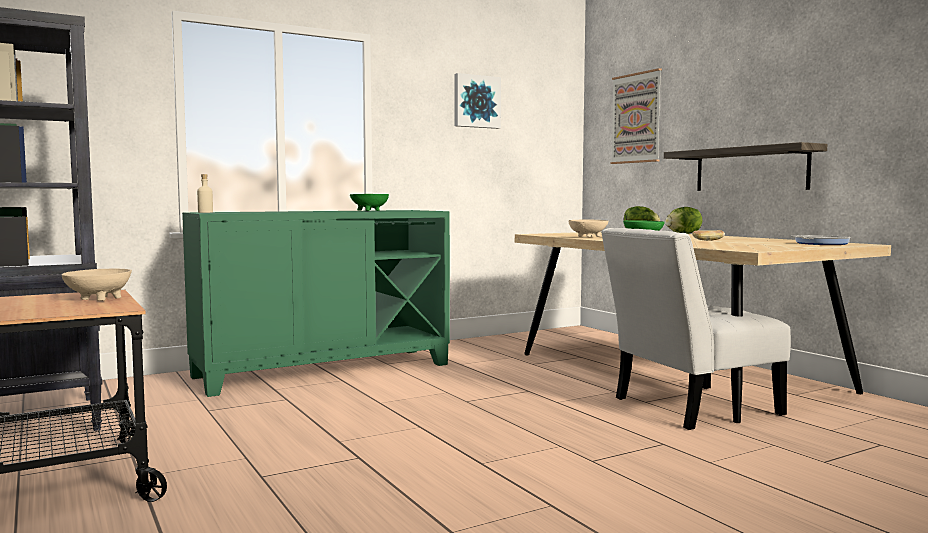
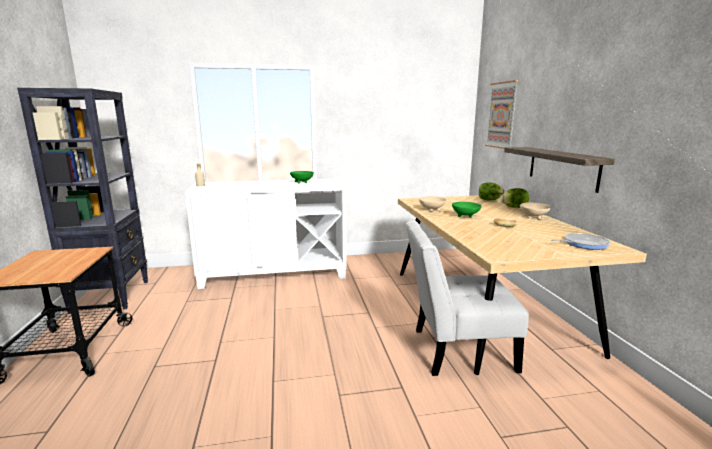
camera: 20 degrees right, 10 degrees up
(98, 299) = (78, 260): beige bowl -> beige bowl (533, 217)
(323, 370) = (274, 274): green cabinet -> white cabinet
(476, 101) = (390, 104): picture -> none

